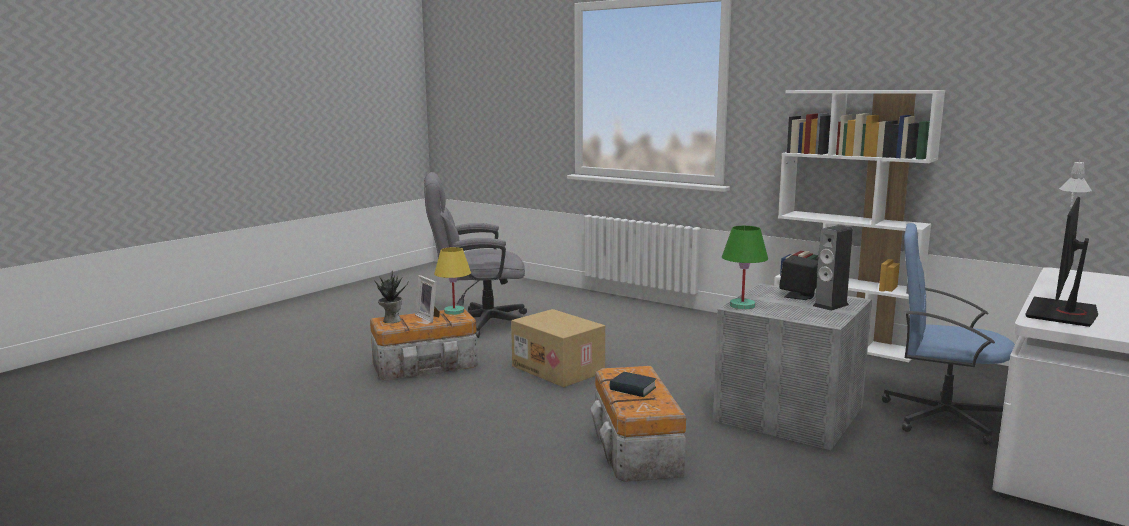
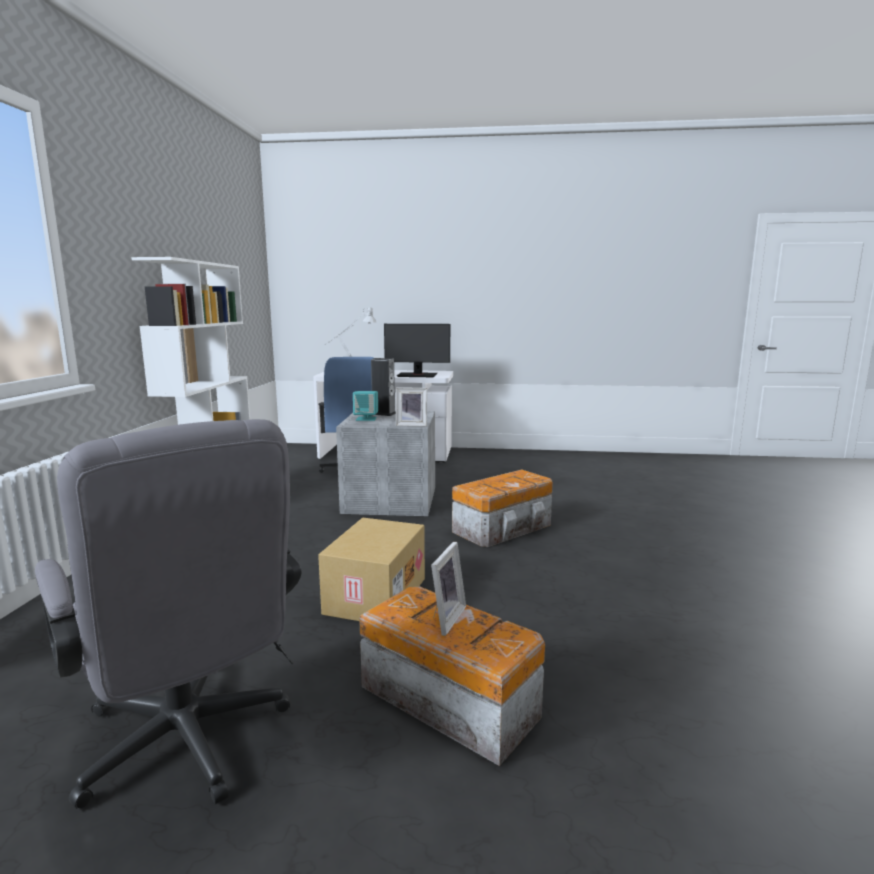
camera: 120 degrees left, 0 degrees up
(391, 320) = (493, 646): potted plant -> none
(454, 311) = (394, 610): yellow table lamp -> none
(633, 389) = (508, 482): book -> none
(742, 306) = (411, 425): green table lamp -> picture frame
(799, 296) = (366, 418): black speaker -> turquoise speaker

